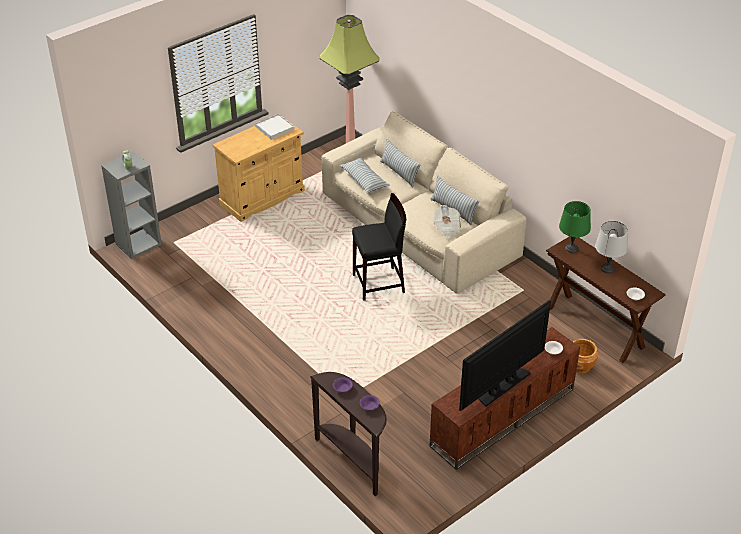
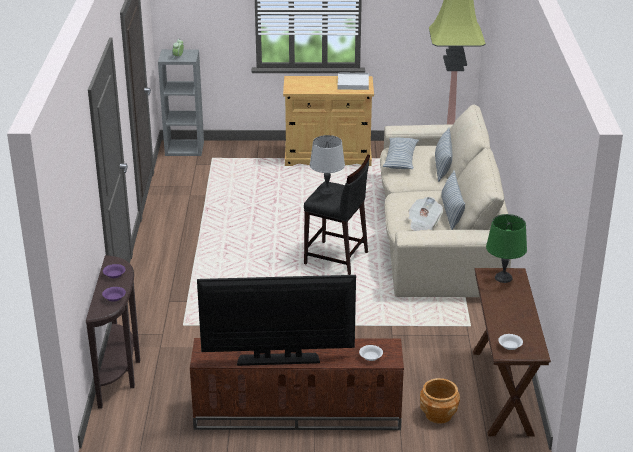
camera: 40 degrees right, 10 degrees down
(607, 268) = (516, 310): grey table lamp -> grey table lamp (326, 191)

